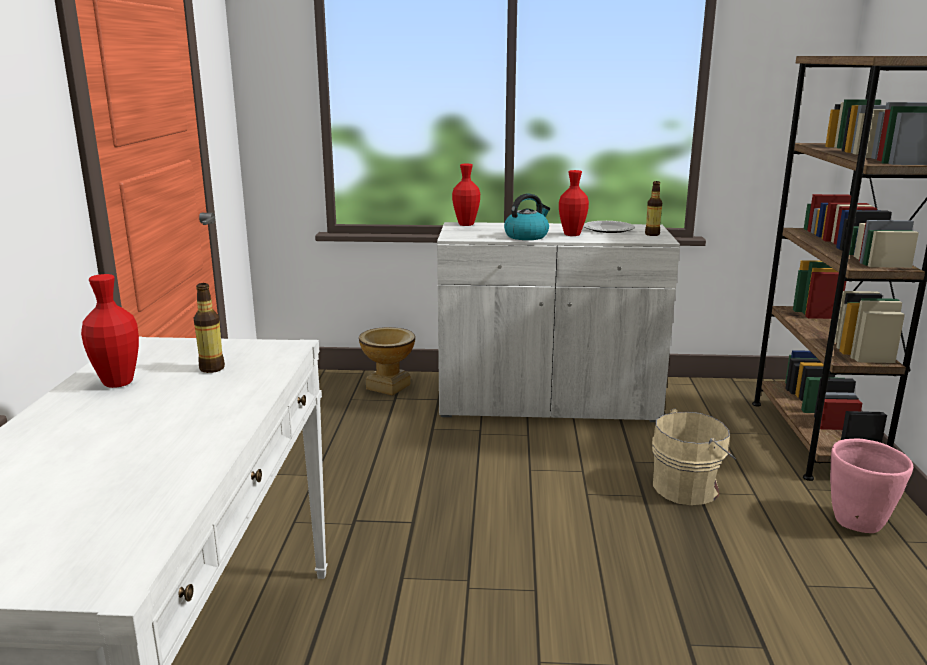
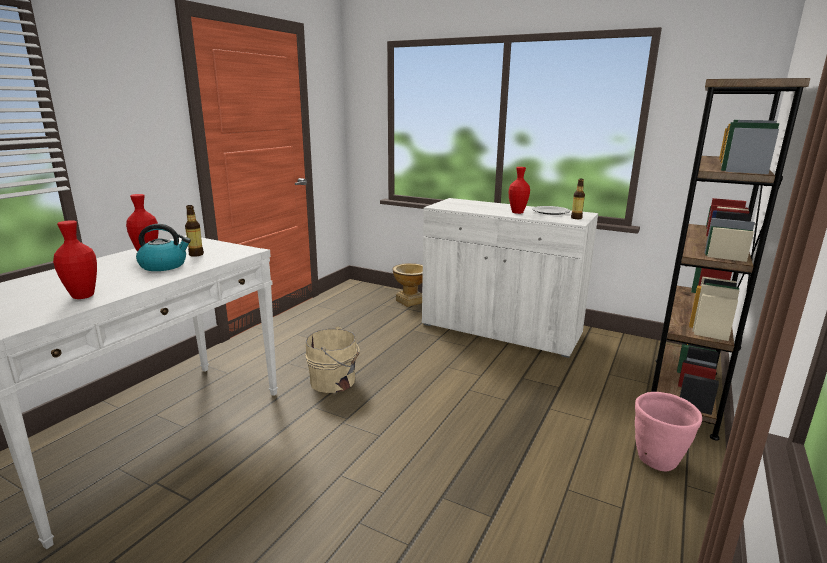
camera: 25 degrees right, 0 degrees up
(466, 224) = (459, 200): red vase -> red vase (83, 296)
(526, 236) = (485, 210): kettle -> kettle (164, 265)
(688, 487) = (545, 403): beige bucket -> beige bucket (335, 381)

